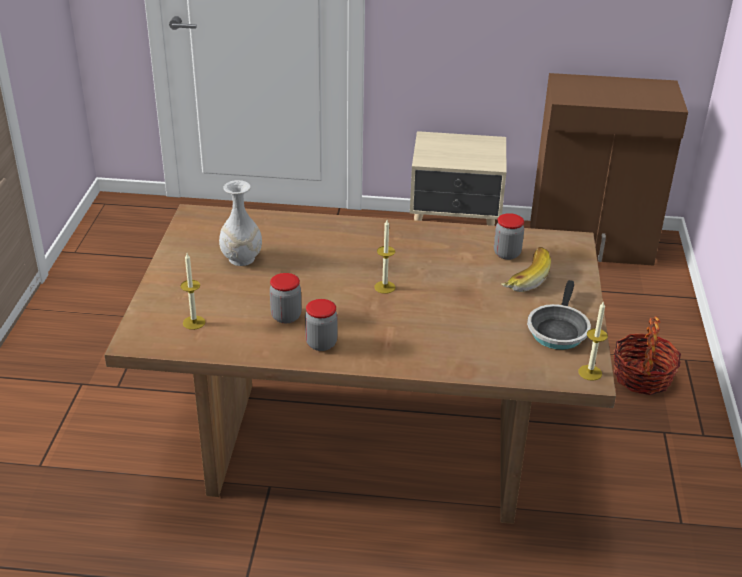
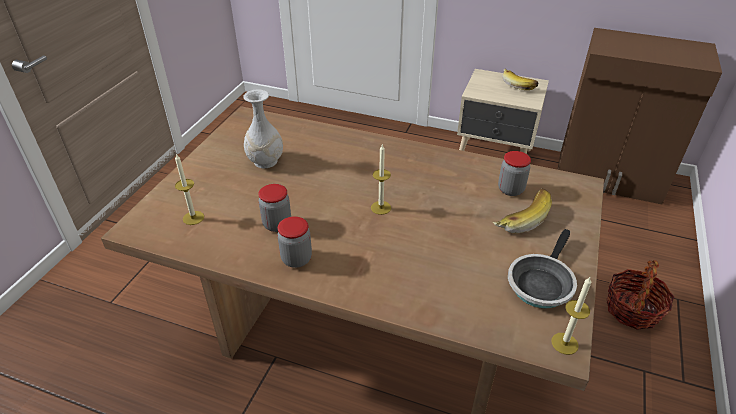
camera: 15 degrees right, 5 degrees up
(473, 145) = (519, 84): none -> banana

